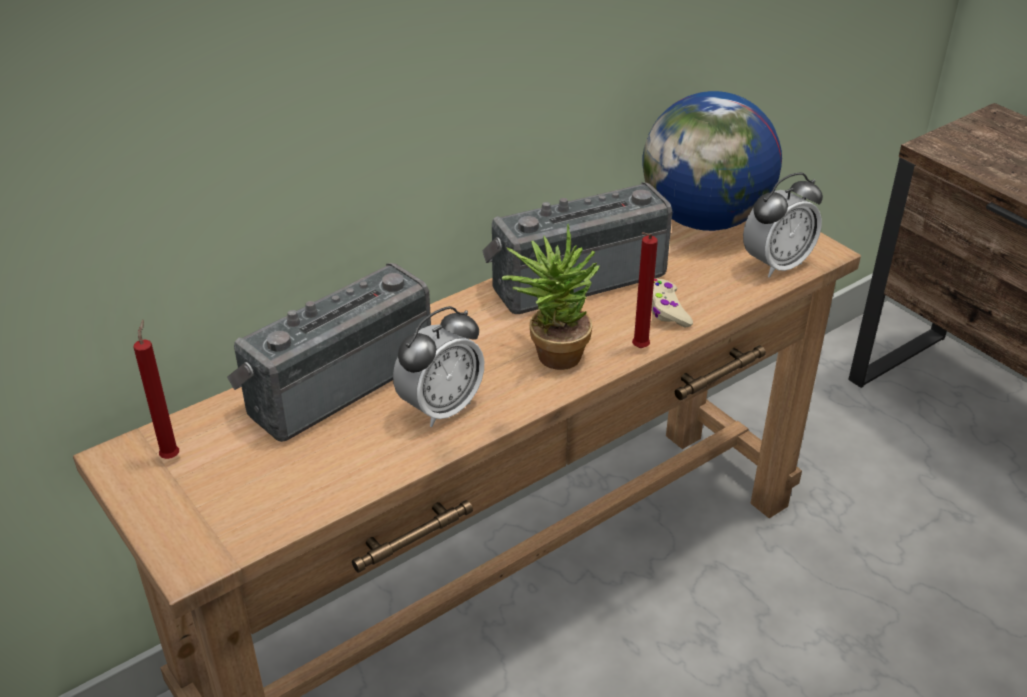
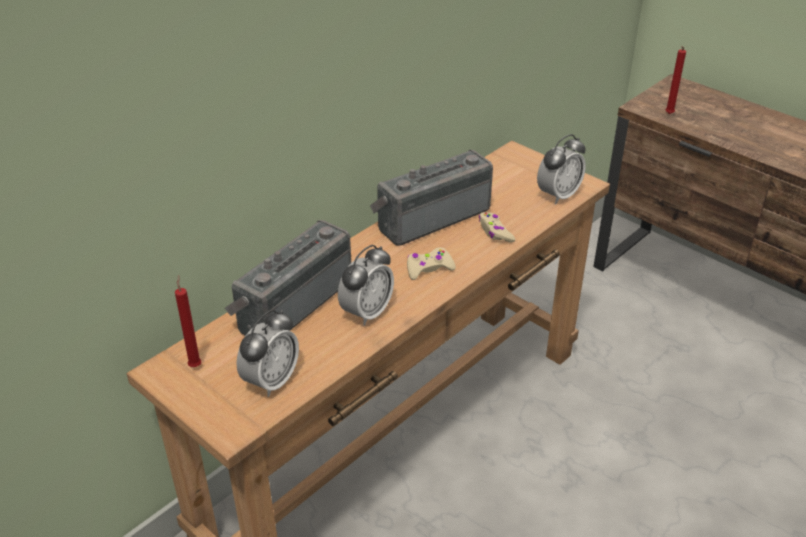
camera: 10 degrees left, 0 degrees up
(271, 494) = (271, 381): none -> alarm clock
(551, 353) = (429, 268): potted plant -> beige game controller
(638, 349) = (484, 260): red candle -> red candle (668, 114)
(705, 220) = (505, 170): globe -> none

